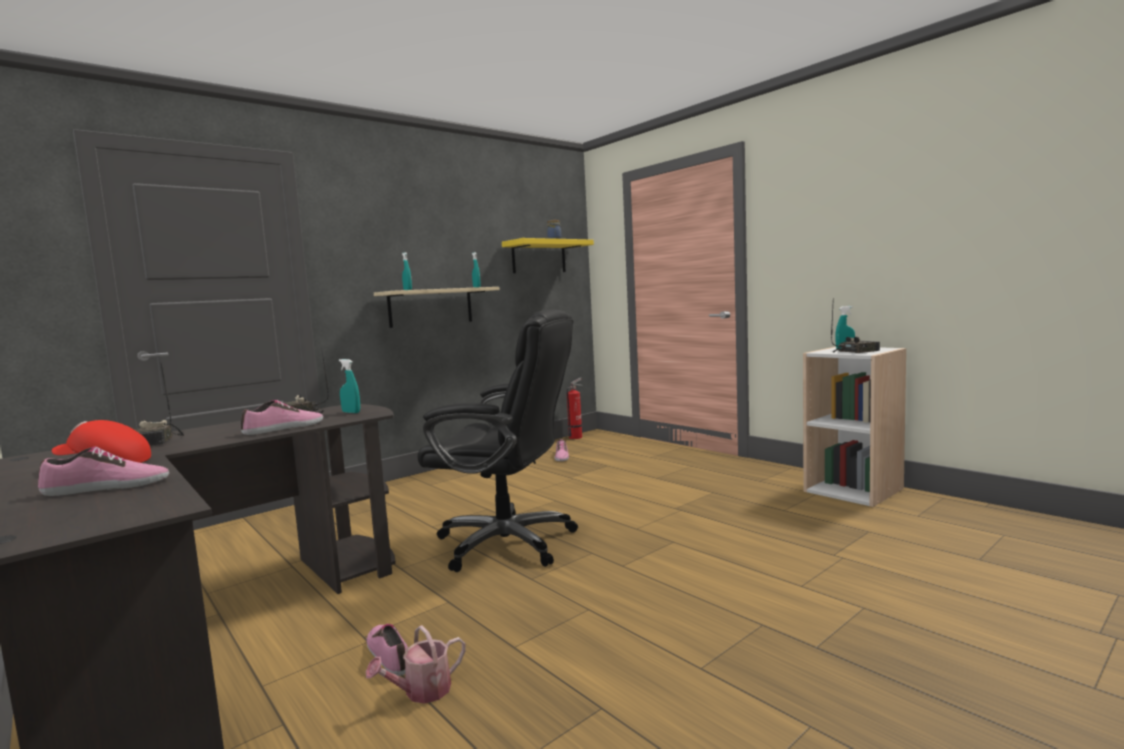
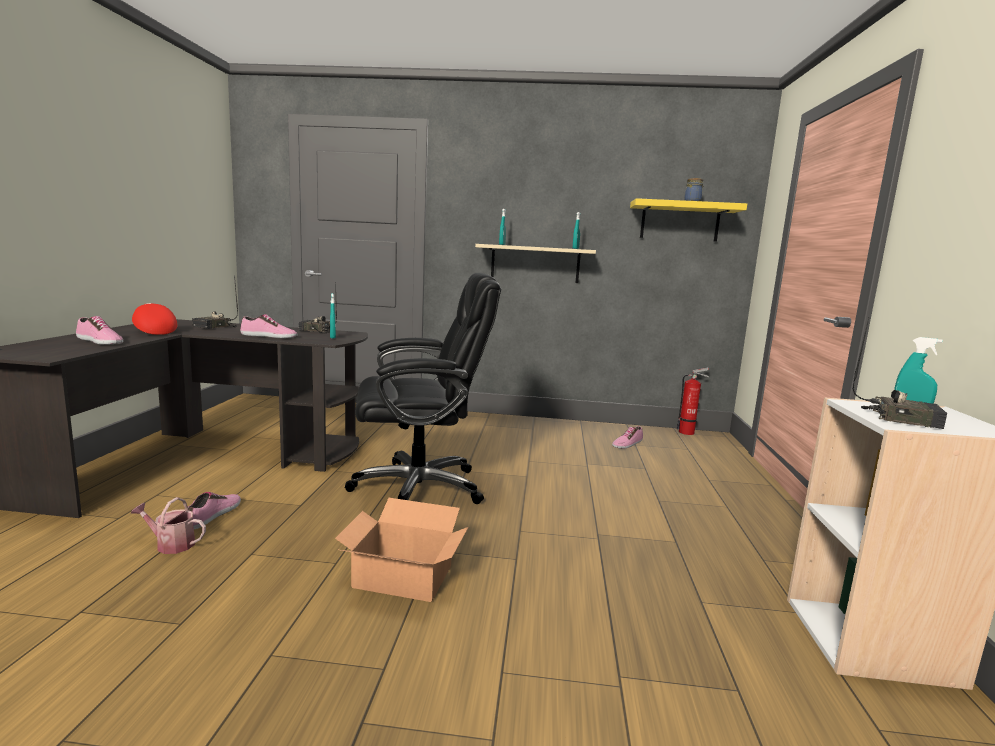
camera: 45 degrees right, 5 degrees up
(506, 542) = (418, 488): black office chair -> black office chair turned 75 degrees counterclockwise
(648, 587) = (403, 577): none -> cardboard box

